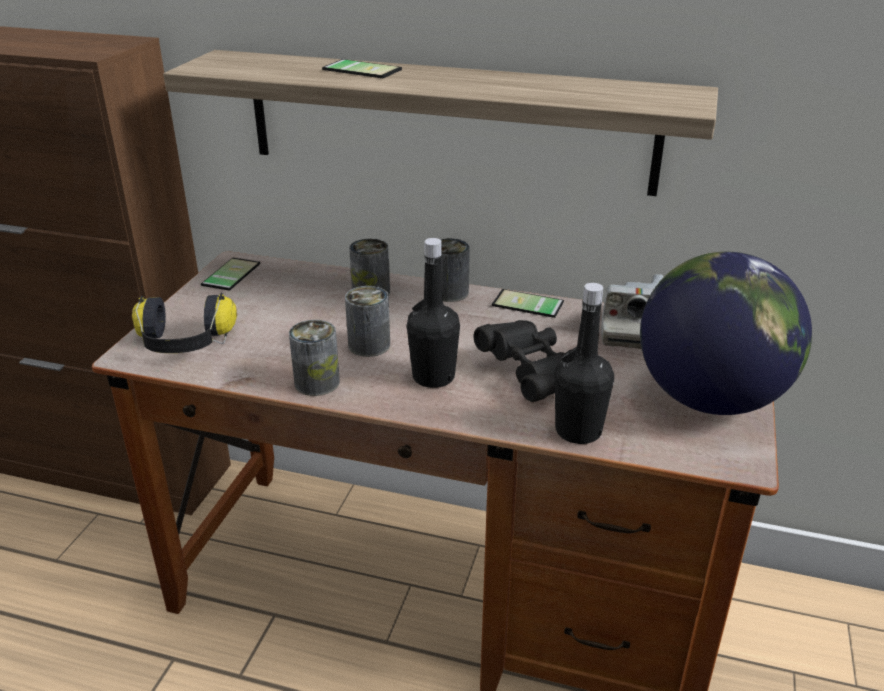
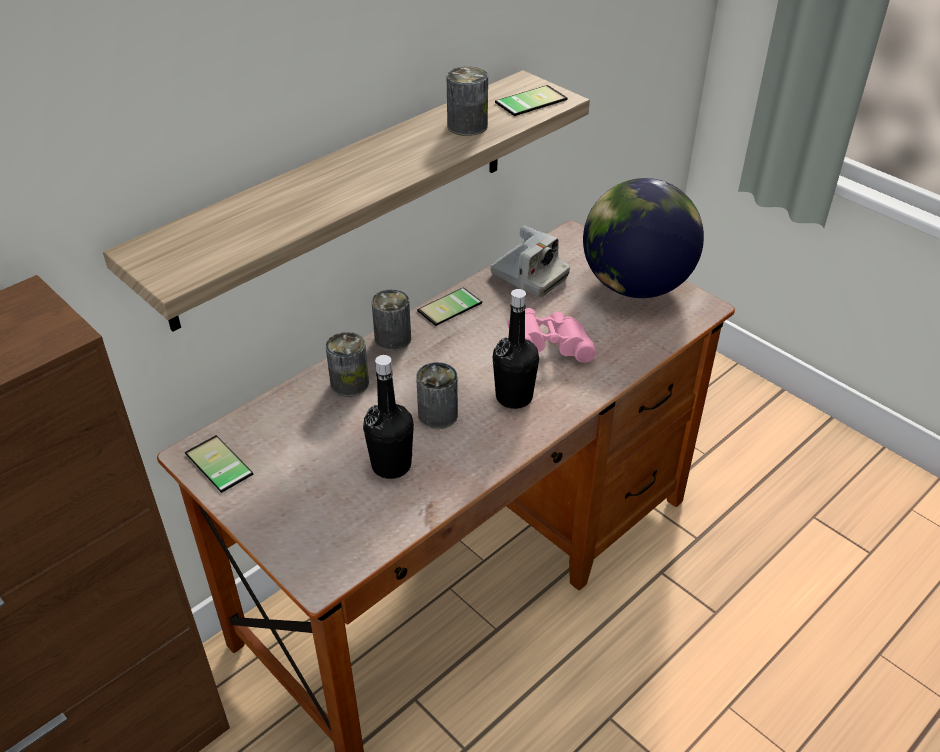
camera: 60 degrees left, 10 degrees up
(184, 344) = (333, 533): headphones -> none
(317, 382) = (471, 464): can -> can (467, 126)
(364, 68) = (300, 188): phone -> phone (529, 99)
(531, 374) = (548, 347): black binoculars -> pink binoculars
(578, 431) = (631, 356): black bottle -> black bottle (391, 465)

